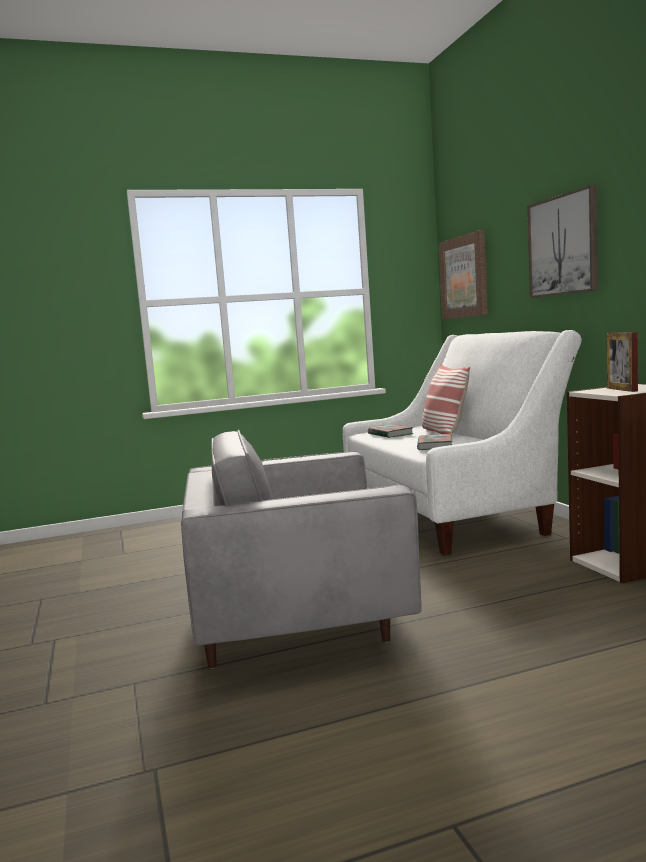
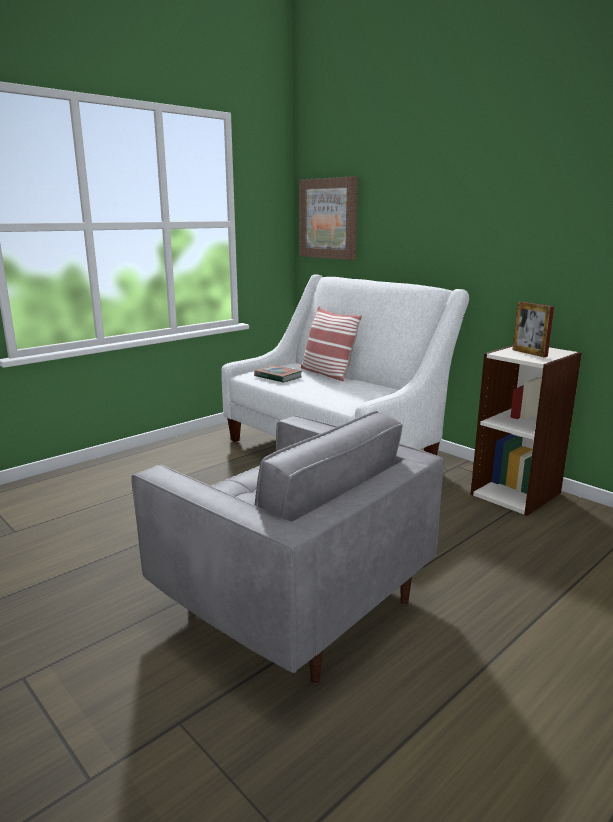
camera: 25 degrees left, 10 degrees up
(298, 621) = (293, 600): grey armchair -> grey armchair turned 105 degrees counterclockwise
(434, 446) = (342, 394): book -> none
(563, 245) = (453, 208): picture -> none

